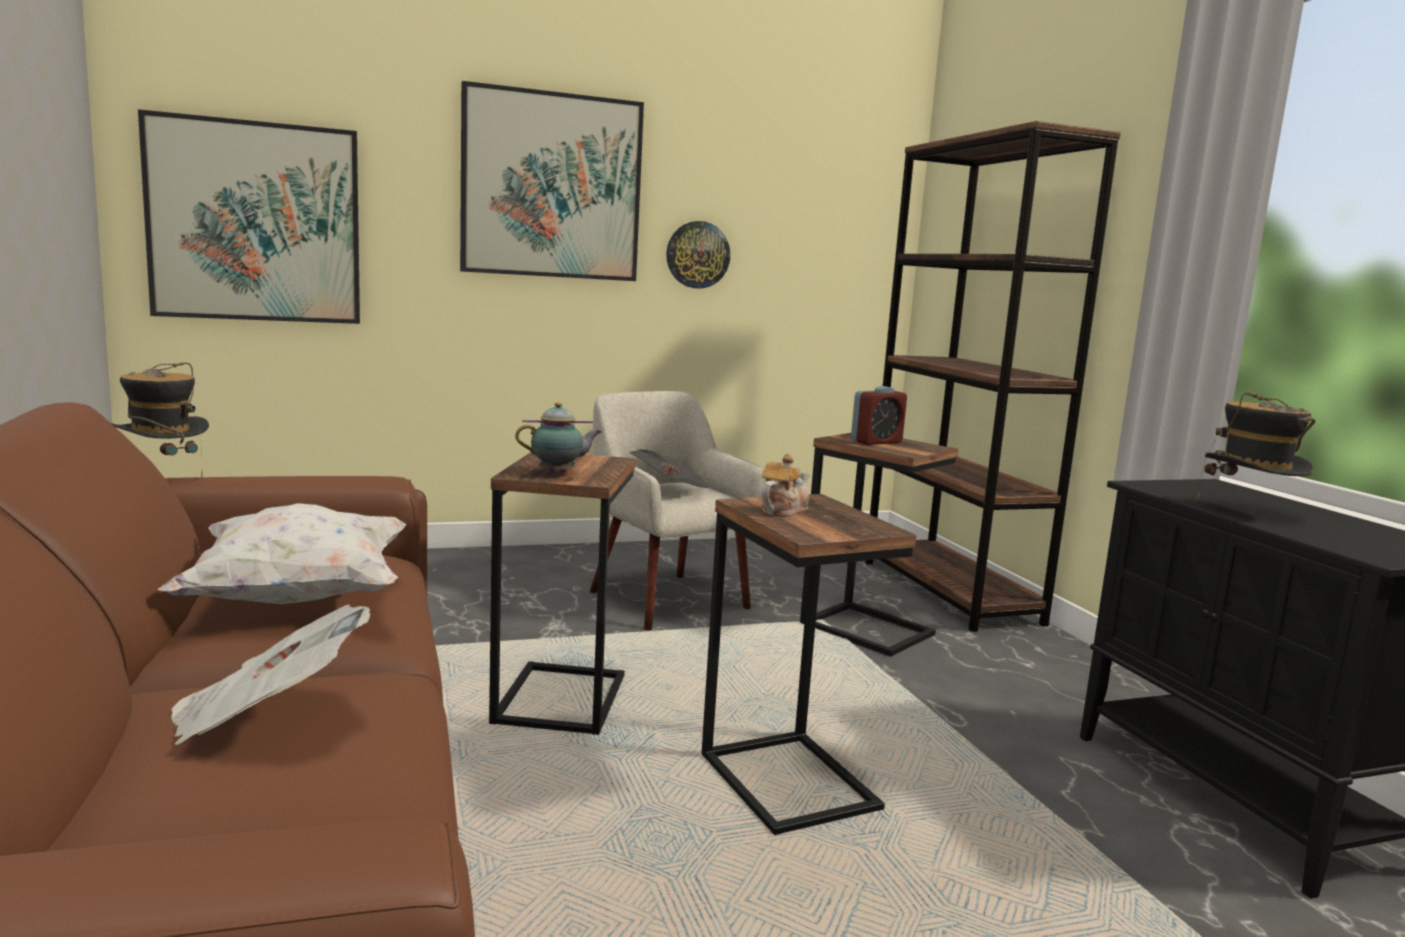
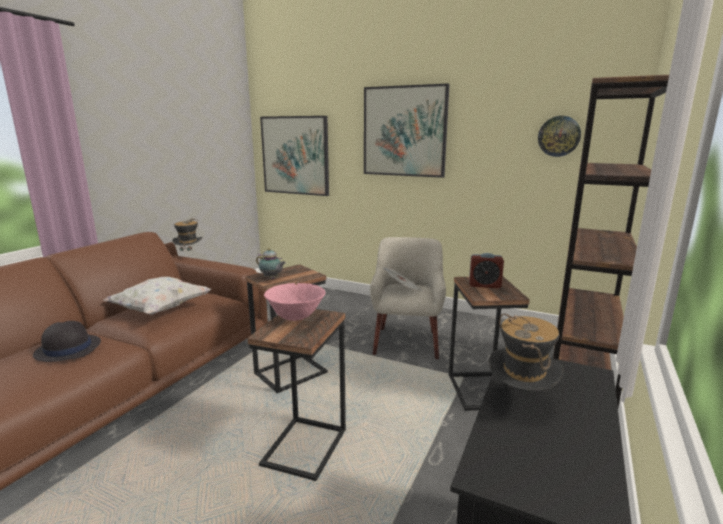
camera: 45 degrees right, 5 degrees up
(267, 718) = (68, 349): newspaper -> black hat
(697, 255) = (480, 162): wall clock -> wall clock (559, 136)
(782, 510) = (295, 318): teapot -> pink bowl

